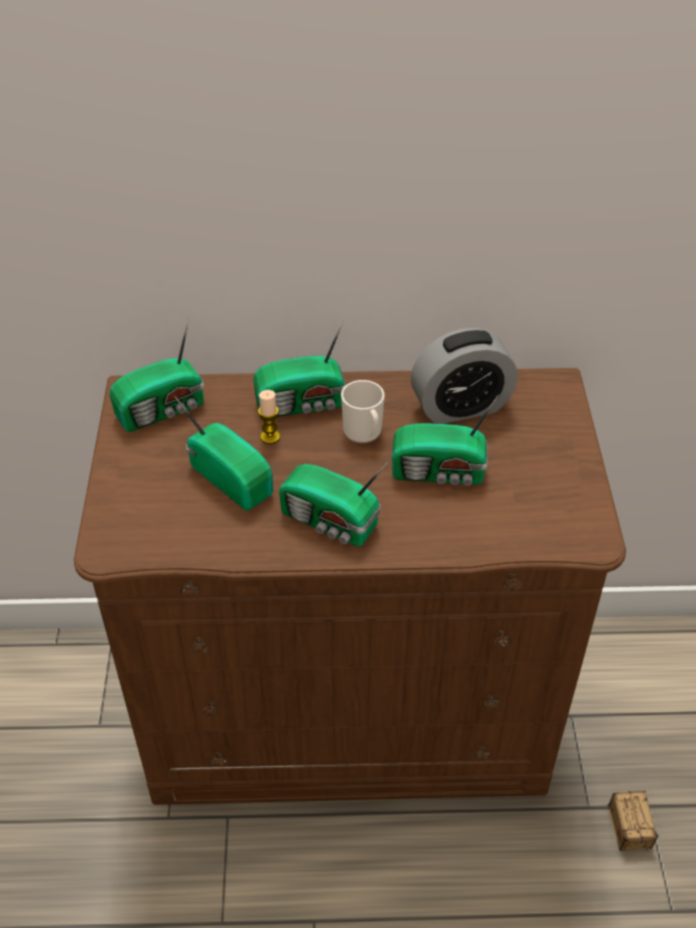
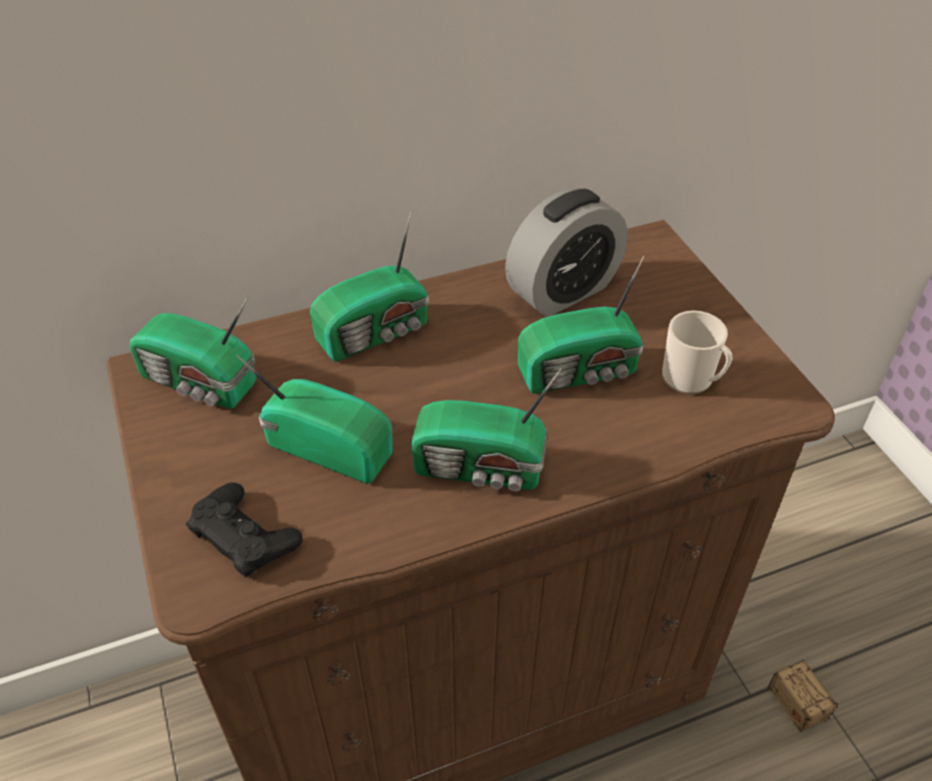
camera: 20 degrees left, 0 degrees up
(150, 522) = (244, 536): none -> black game controller
(163, 410) = (200, 383): radio -> radio turned 75 degrees clockwise
(270, 437) = (354, 382): candle -> none
(364, 433) = (468, 349): mug -> mug (692, 380)

